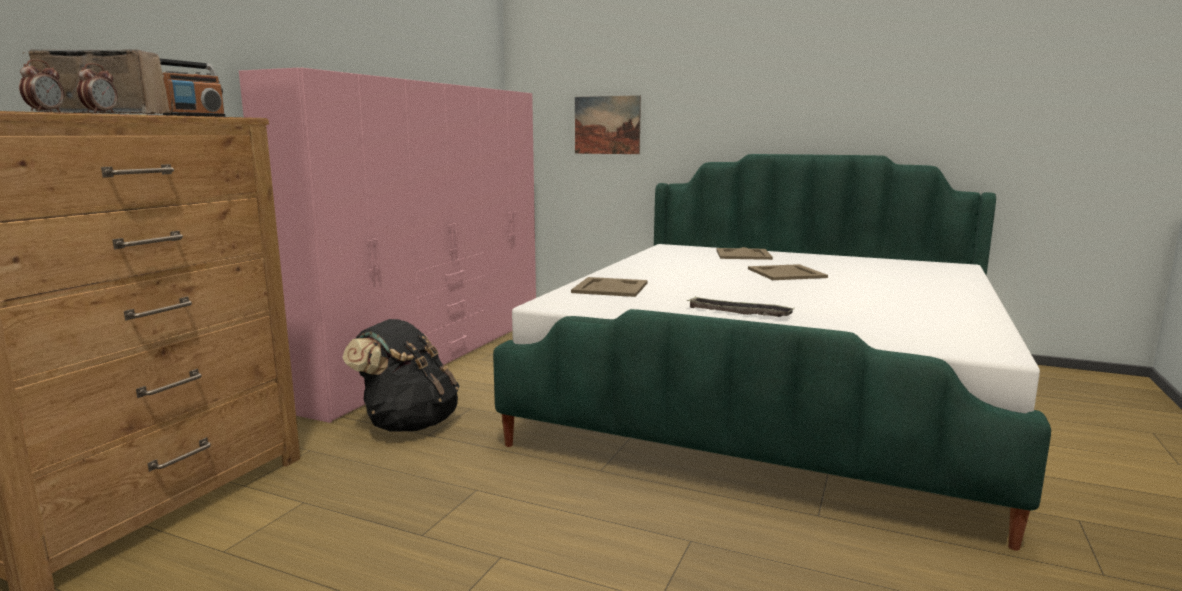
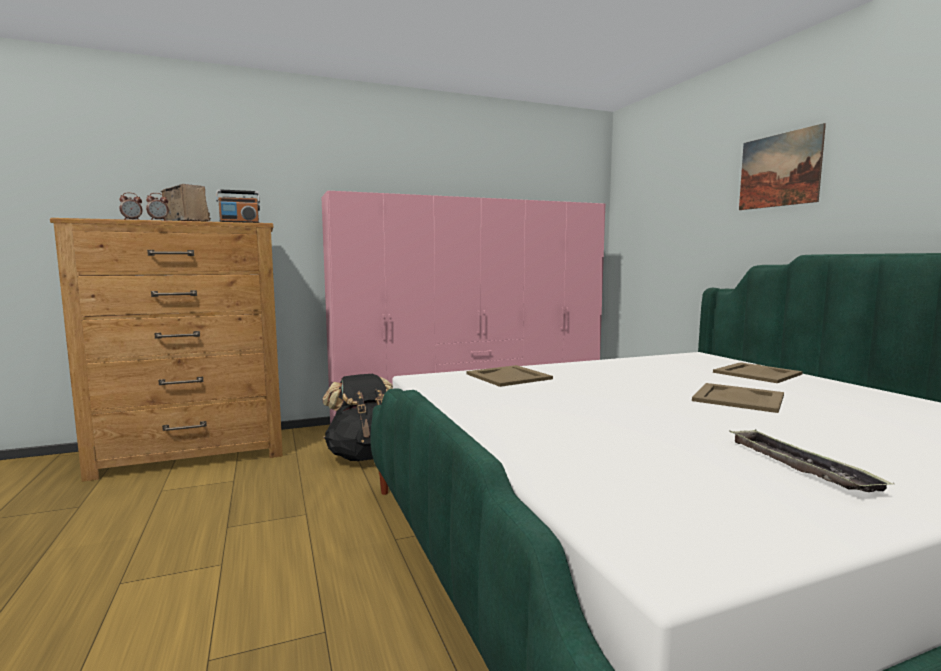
camera: 45 degrees right, 5 degrees down
(607, 125) = (678, 229): picture -> picture (779, 170)
(739, 312) = (530, 419): tray -> tray (799, 466)

